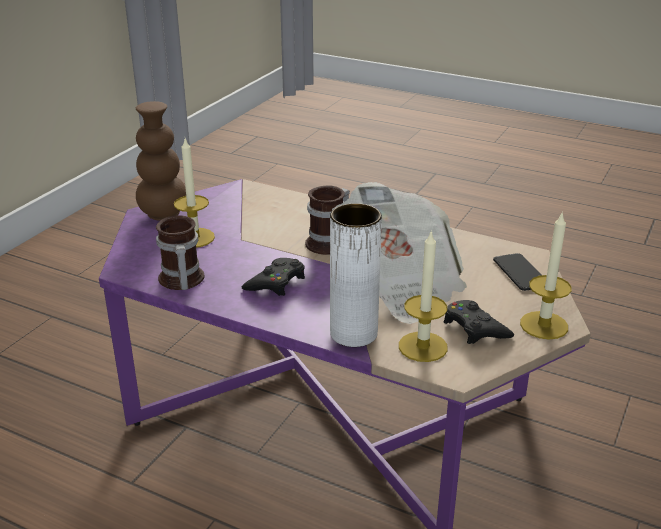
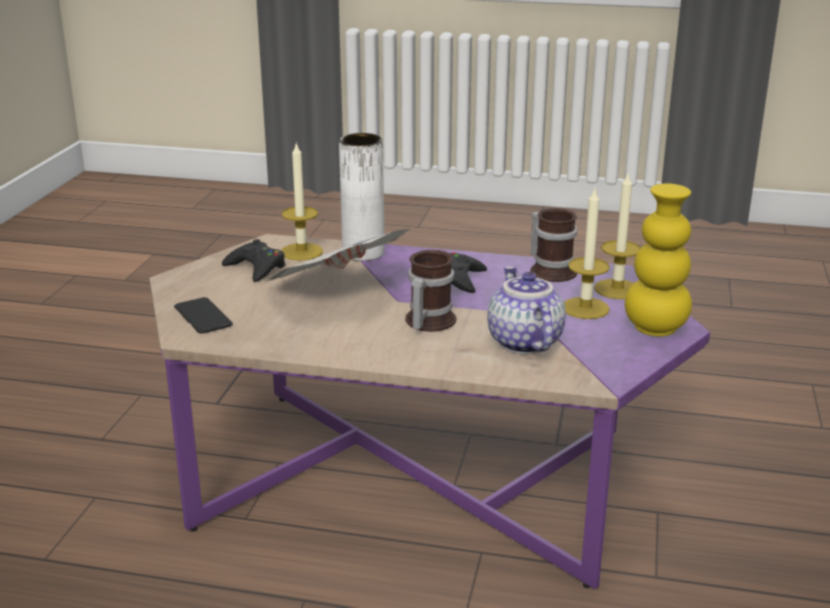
camera: 165 degrees right, 5 degrees down
(163, 214) = (655, 329): brown vase -> yellow vase
(269, 217) = (522, 342): none -> teapot
(544, 325) = (191, 276): candle -> candle (617, 289)

